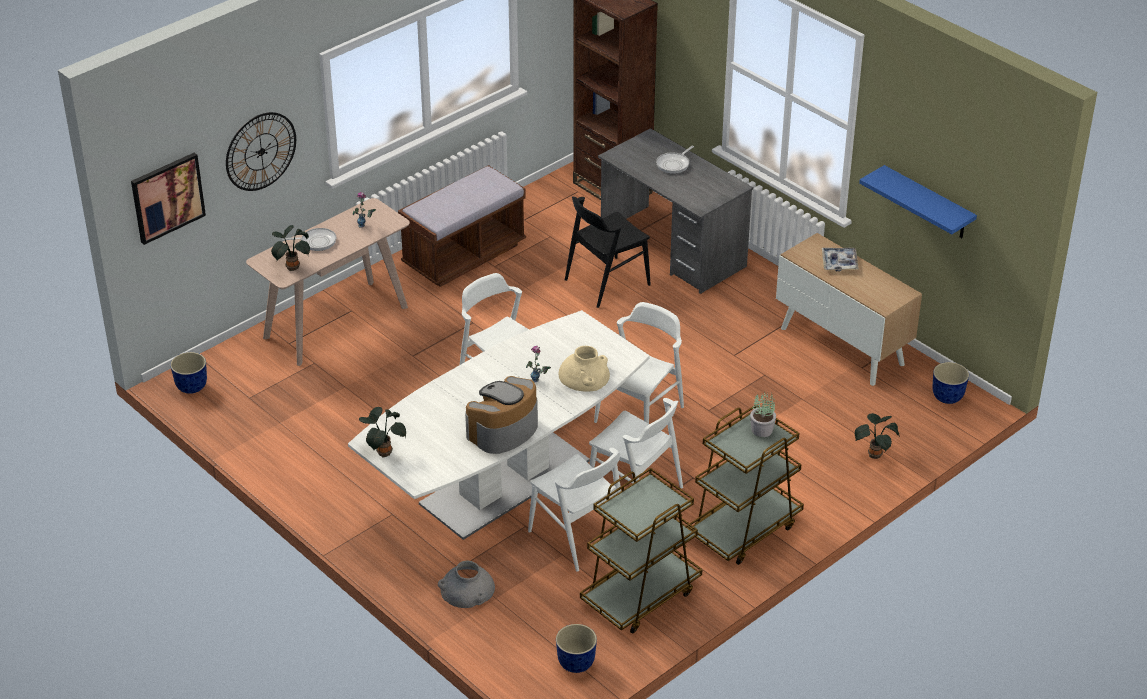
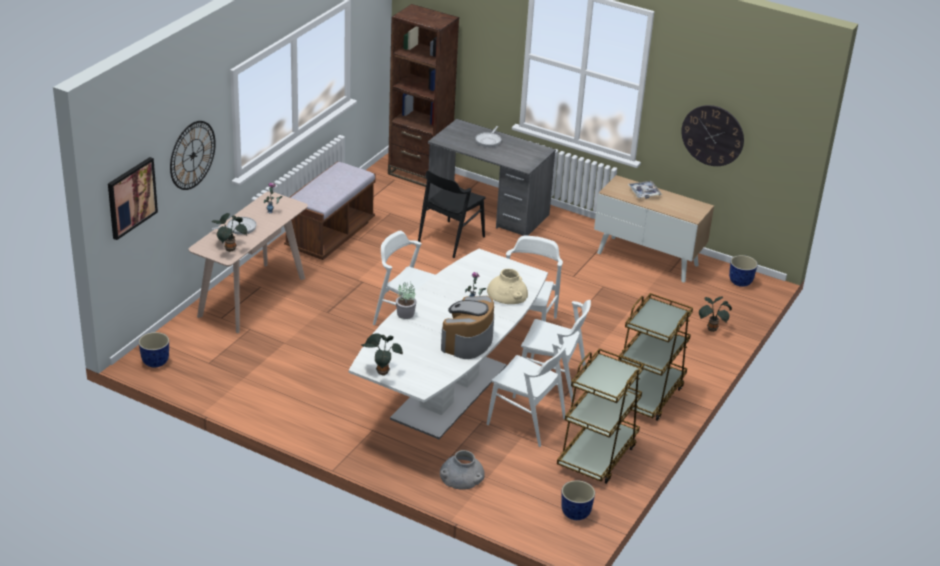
camera: 20 degrees left, 5 degrees down
(762, 430) = (663, 310): potted plant -> potted plant (406, 314)
(928, 203) = (712, 135): blue shelf -> wall clock

